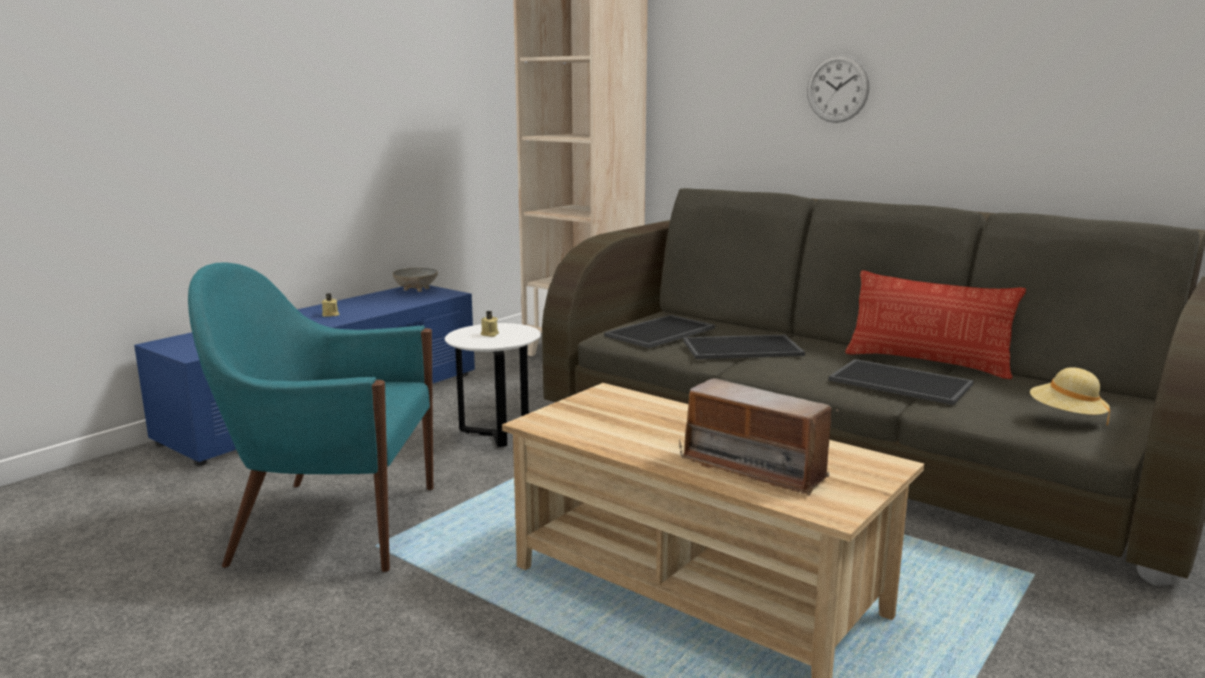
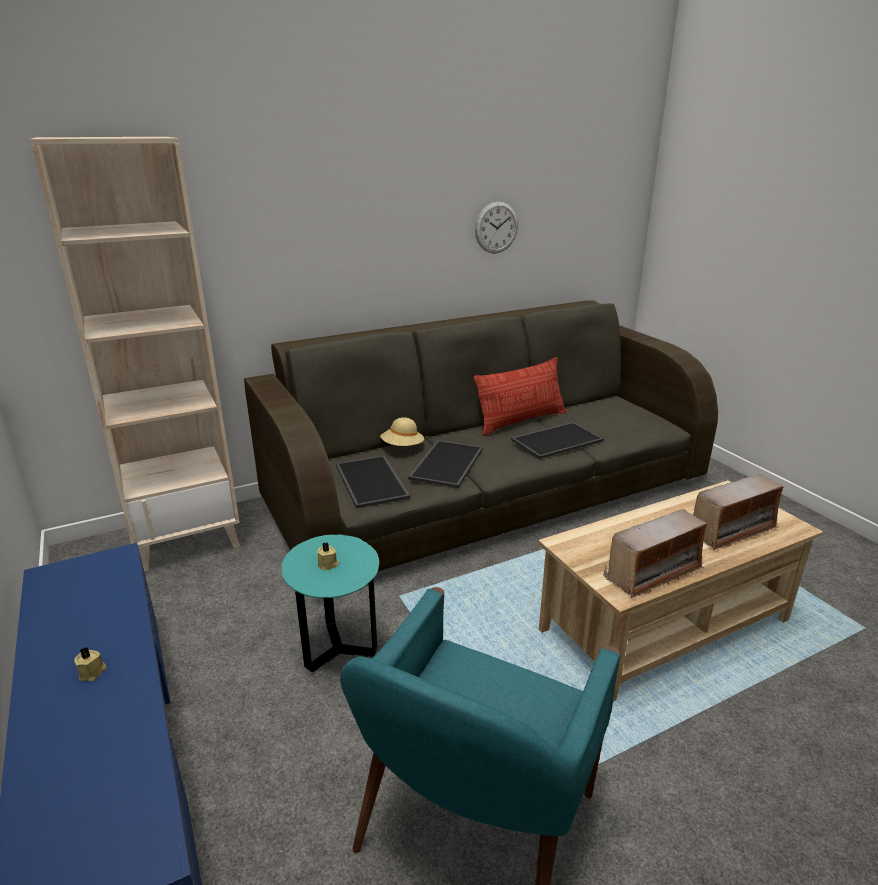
camera: 65 degrees left, 10 degrees up
(415, 290) = (64, 579): grey bowl -> none
(496, 434) = (338, 649): white side table -> turquoise side table
(591, 433) = (653, 573): none -> radio
(837, 88) = (379, 238): wall clock -> wall clock (496, 227)
(1066, 417) = (633, 423): beige hat -> beige hat (402, 447)

